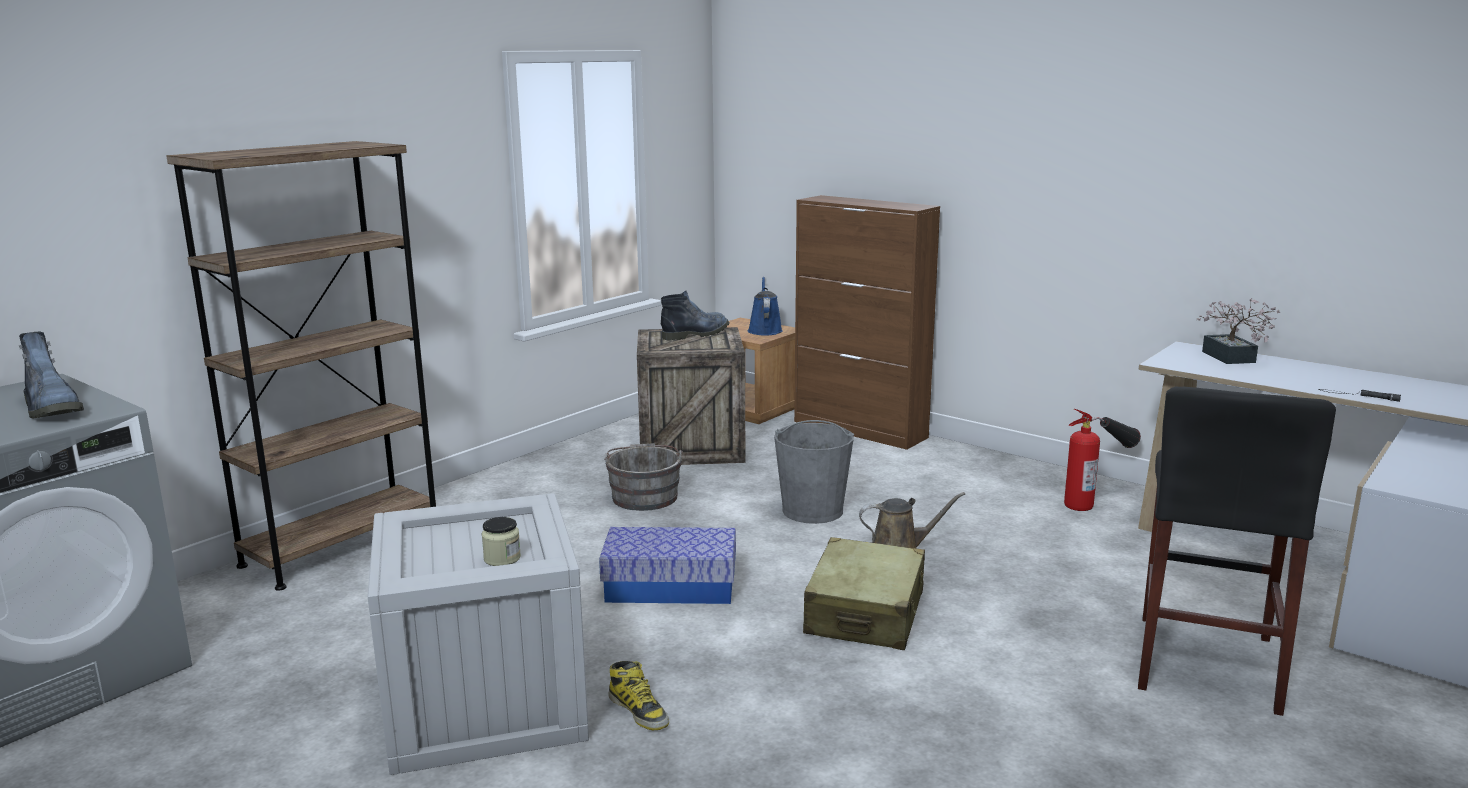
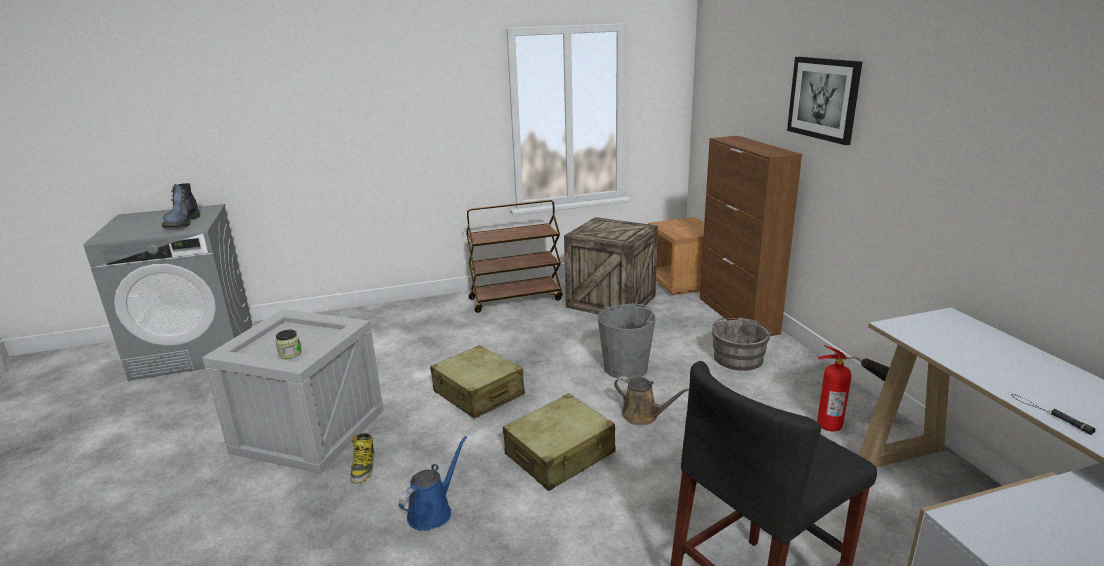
camera: 35 degrees right, 5 degrees up
(342, 545) = (369, 316): brown bookcase -> none
(554, 471) = (516, 299): none -> brown cart
(644, 496) = (542, 328): grey bucket -> grey bucket (739, 357)
(670, 587) = (478, 393): storage box -> beige suitcase
(696, 334) = (623, 226): boot -> none
(764, 330) = (694, 229): blue watering can -> blue watering can (433, 511)
(962, 138) = (823, 98): none -> picture
(1231, 359) = (975, 338): potted plant -> none

